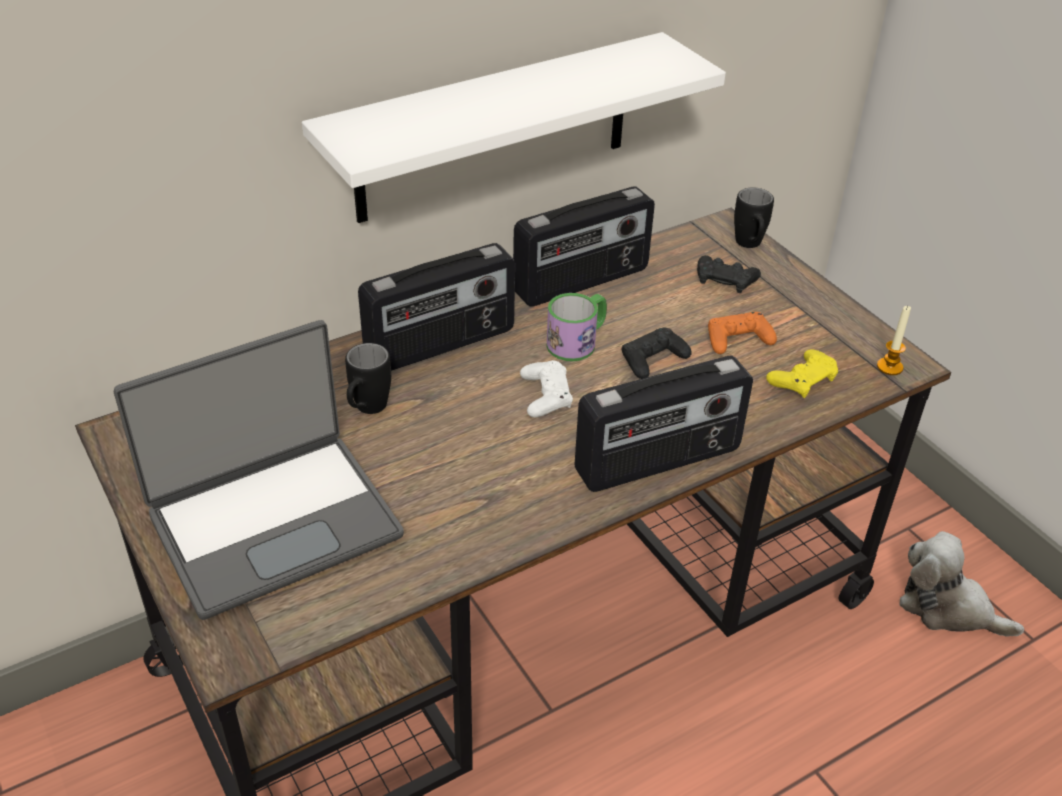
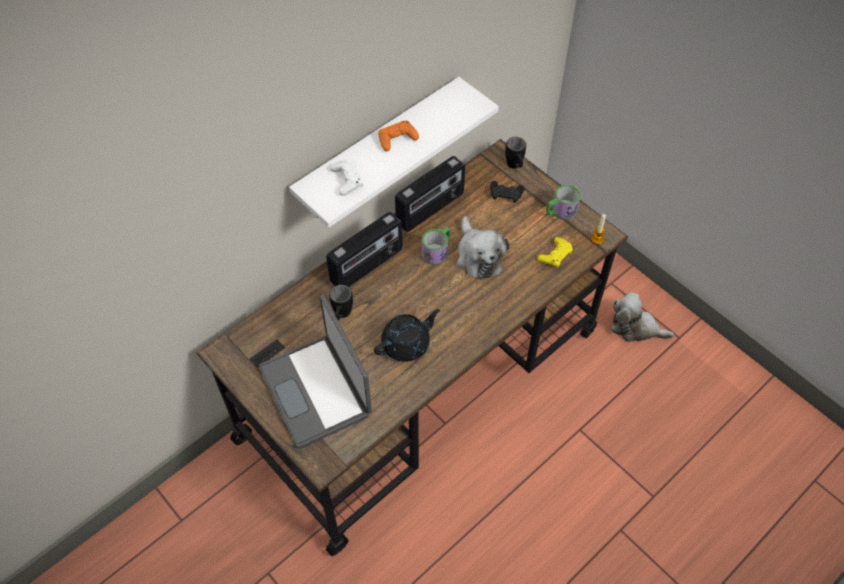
camera: 10 degrees left, 15 degrees up
(274, 522) = (317, 390): laptop -> laptop turned 105 degrees clockwise
(476, 474) = (407, 344): none -> black teapot
(546, 395) = (429, 289): white game controller -> white game controller (347, 180)
(653, 359) = (478, 256): black game controller -> plush toy
(659, 461) = (493, 320): radio -> none
(738, 339) = (519, 234): orange game controller -> orange game controller (397, 139)
(823, 317) = (560, 211): none -> mug

